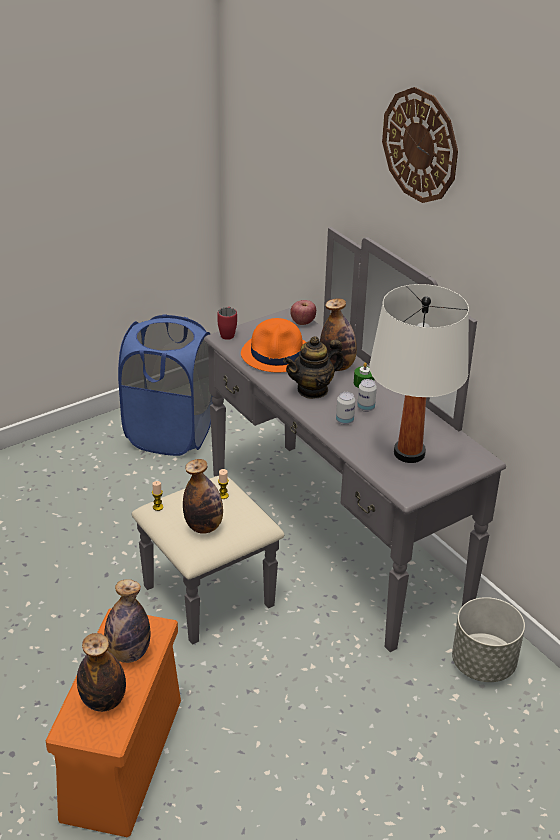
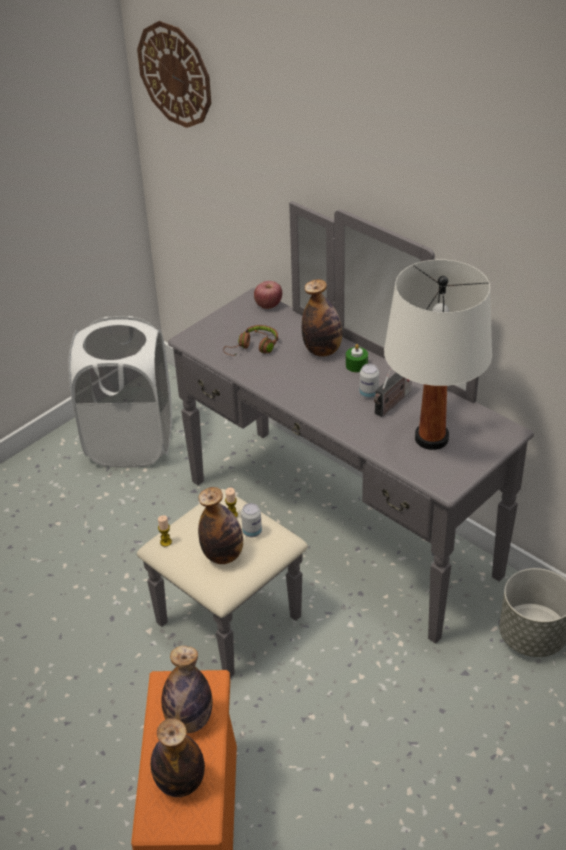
camera: 10 degrees left, 5 degrees up
(170, 434) = (130, 442): blue laundry basket -> white laundry basket
(228, 333) = (192, 332): red mug -> none
(277, 354) = (254, 348): orange hat -> brown headphones
(313, 390) = (306, 383): teapot -> none
(344, 421) = (352, 413): can -> can (252, 532)
(383, 419) = (392, 404): none -> radio
(420, 145) = (397, 105): wall clock -> wall clock (175, 74)

